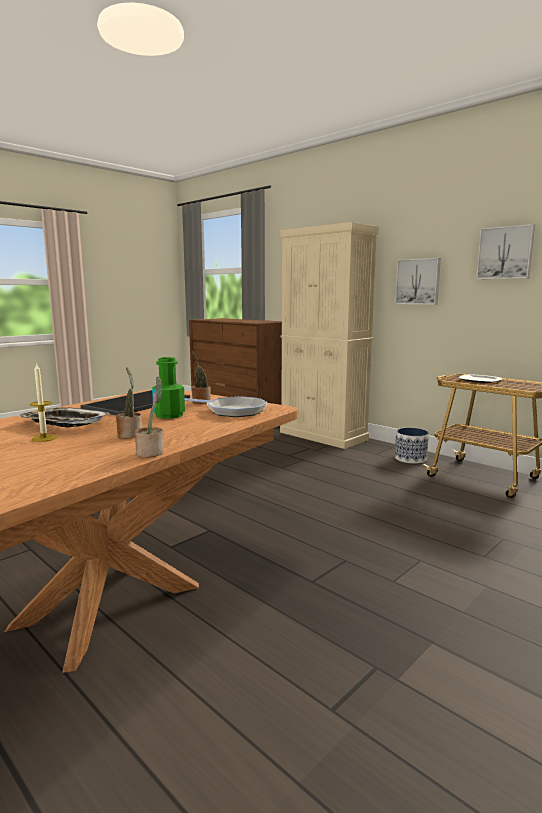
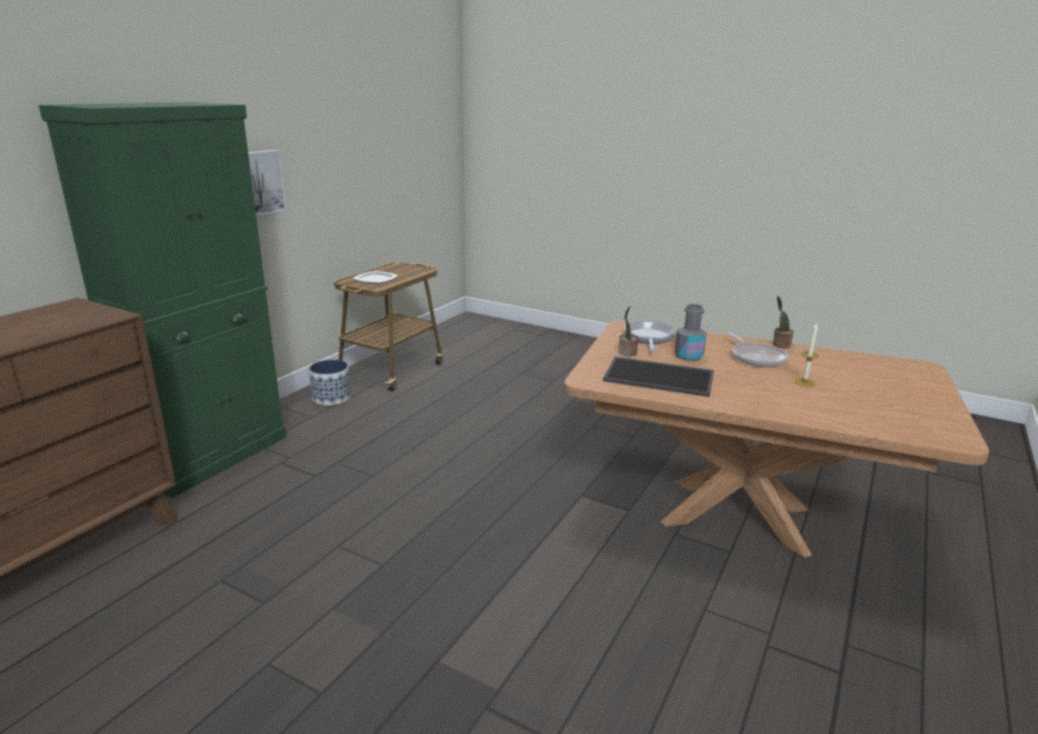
camera: 105 degrees left, 10 degrees up
(64, 423) = (762, 388): tray -> none
(130, 435) = (756, 358): potted plant -> frying pan
(169, 415) = (688, 356): green bottle -> grey bottle
(323, 436) = (211, 456): beige cabinet -> green cabinet
(505, 253) = (332, 142): picture -> none

